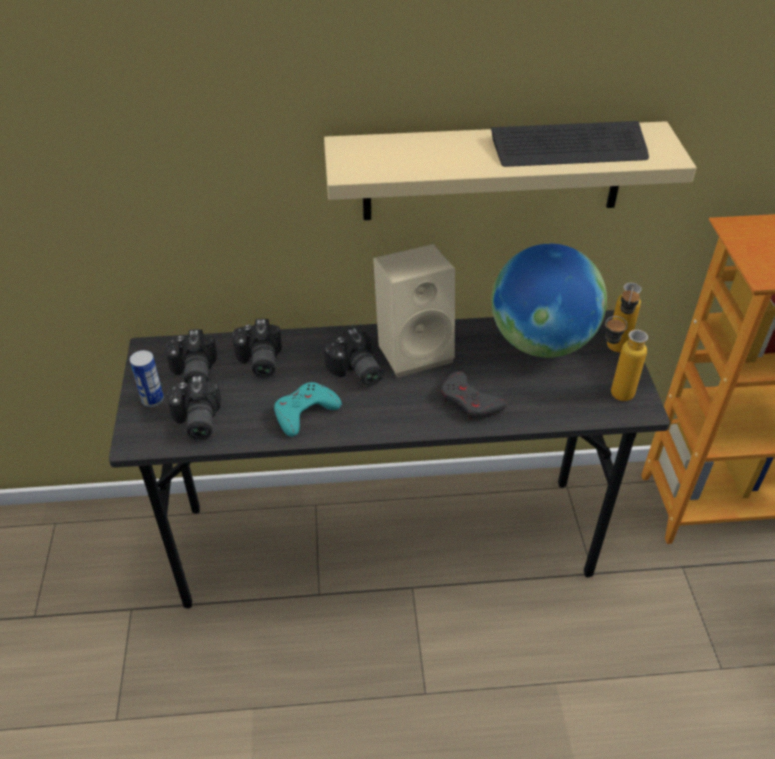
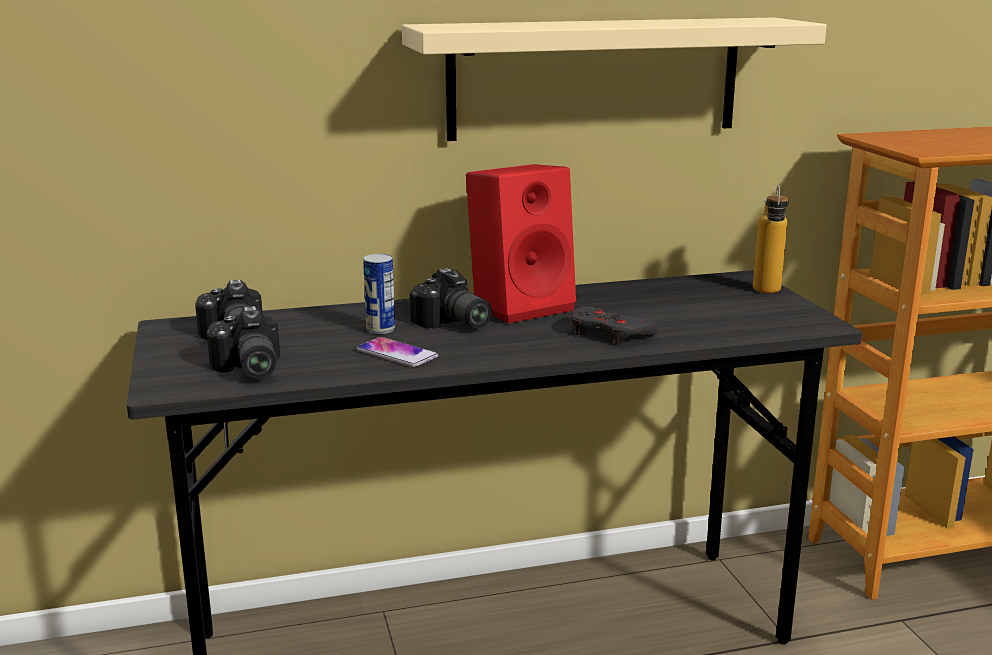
camera: 10 degrees left, 25 degrees down
(152, 399) = (181, 358): can -> can (380, 329)
(258, 362) = (320, 325): camera -> none
(305, 412) = (397, 354): turquoise game controller -> phone
(414, 349) = (521, 306): beige speaker -> red speaker
(540, 342) = (673, 293): globe -> none
(568, 147) = (682, 21): keyboard -> none
(612, 391) = (779, 316): bottle -> none

